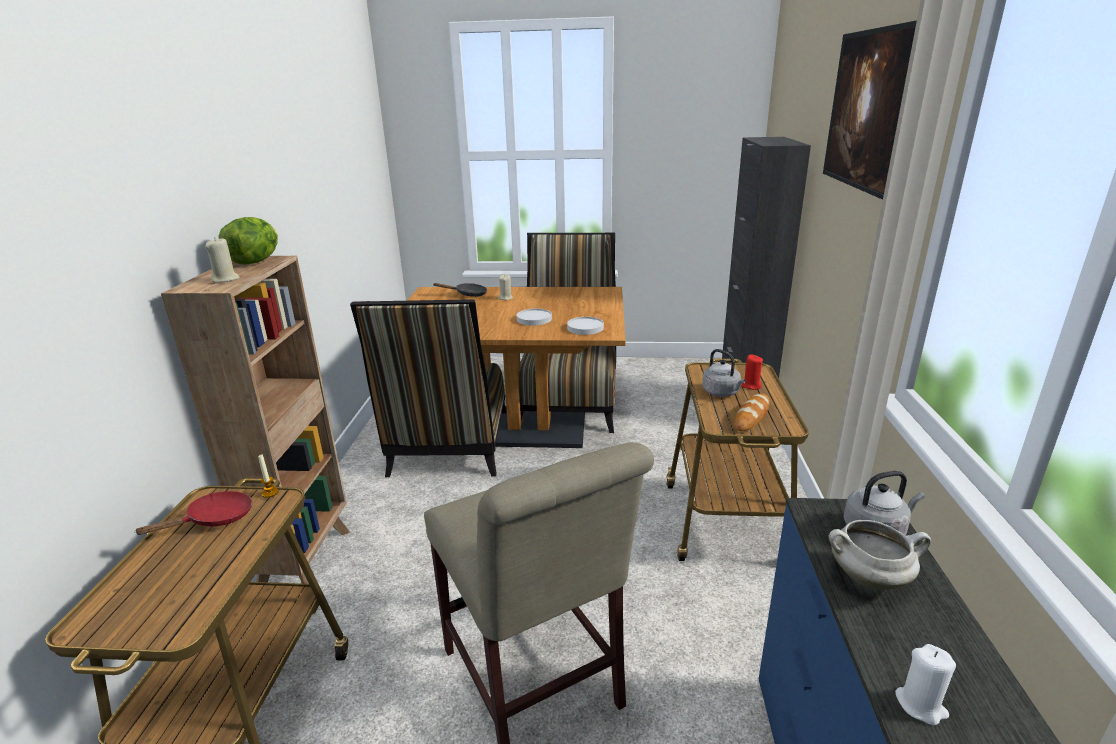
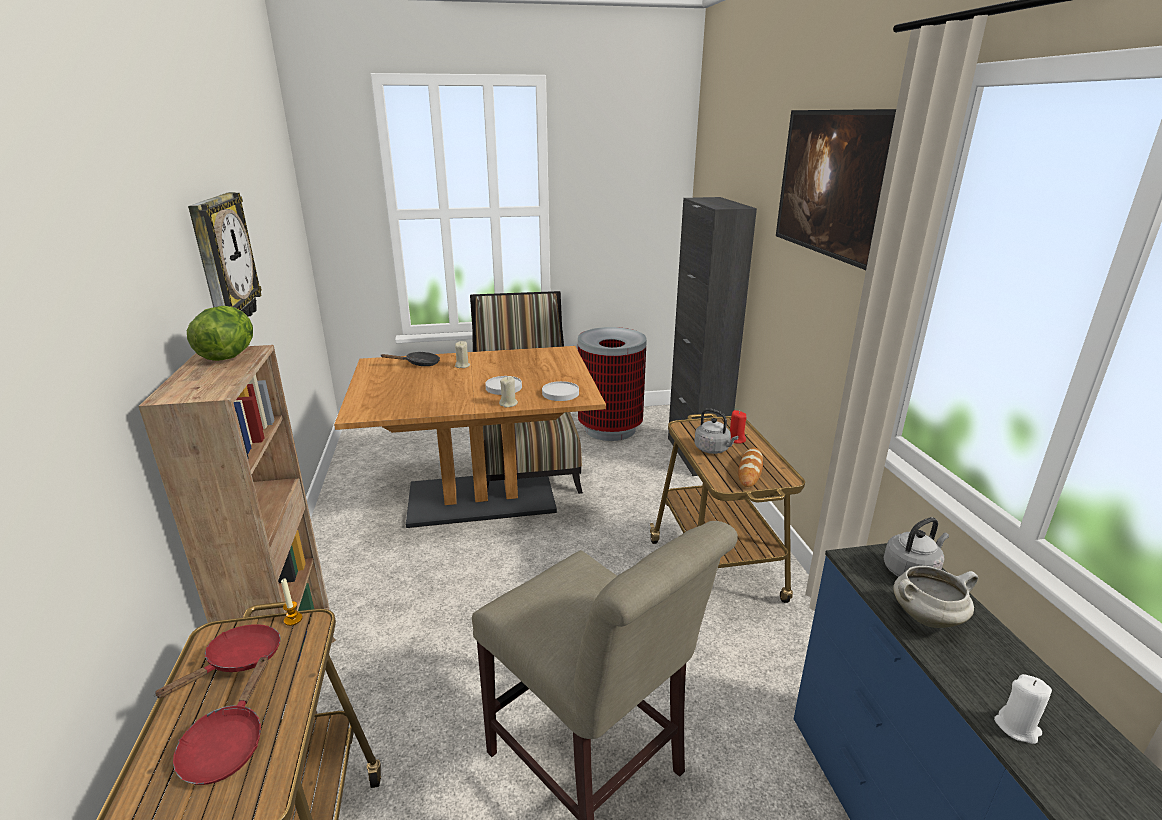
camera: 15 degrees left, 0 degrees up
(177, 581) = (227, 744): none -> red frying pan
(225, 279) = (210, 382): beige candle -> beige candle (508, 404)
(279, 186) = (223, 262): none -> wall clock
(449, 448) = (417, 530): chair -> none
(662, 376) = (610, 429): none -> trash can

